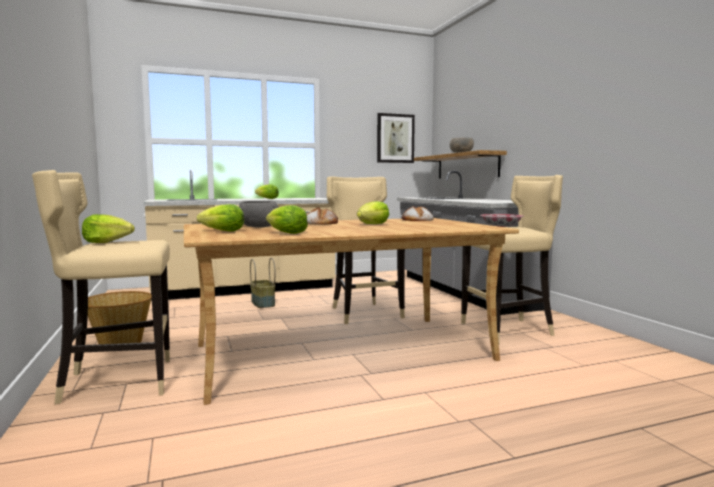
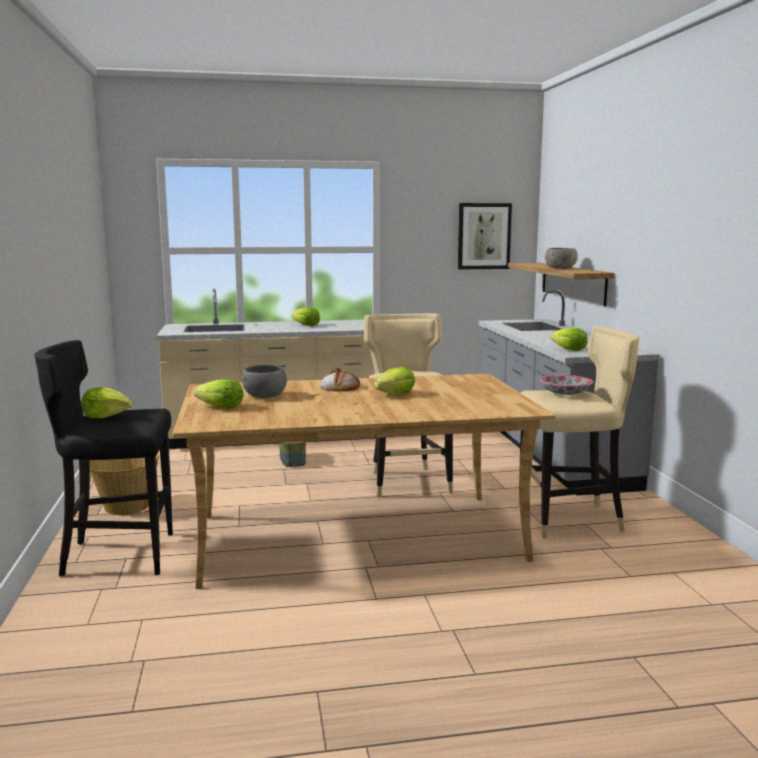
camera: 10 degrees right, 5 degrees up
(118, 382) = (118, 555): beige stool -> black stool
(286, 233) = (283, 415): lettuce -> lettuce (569, 349)
(417, 220) = (460, 382): bread -> none

